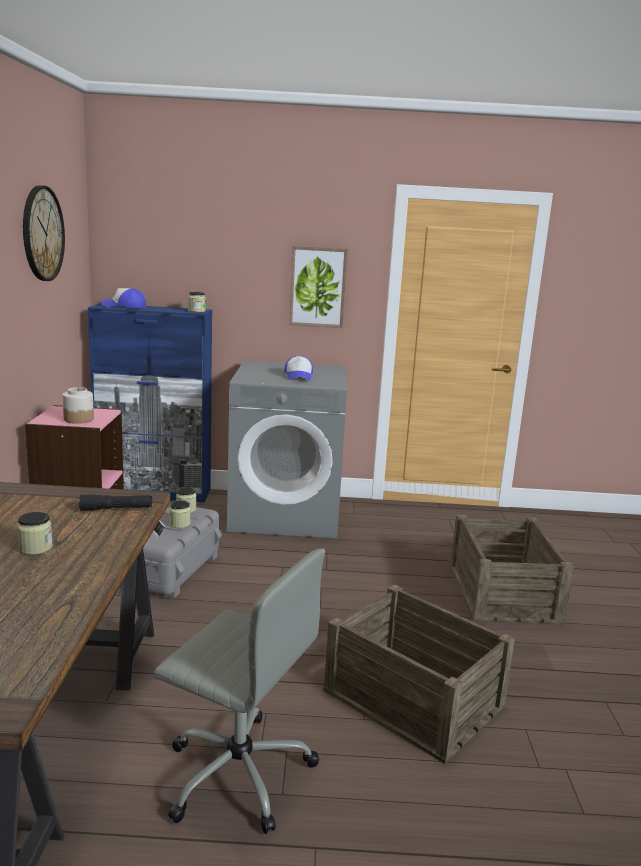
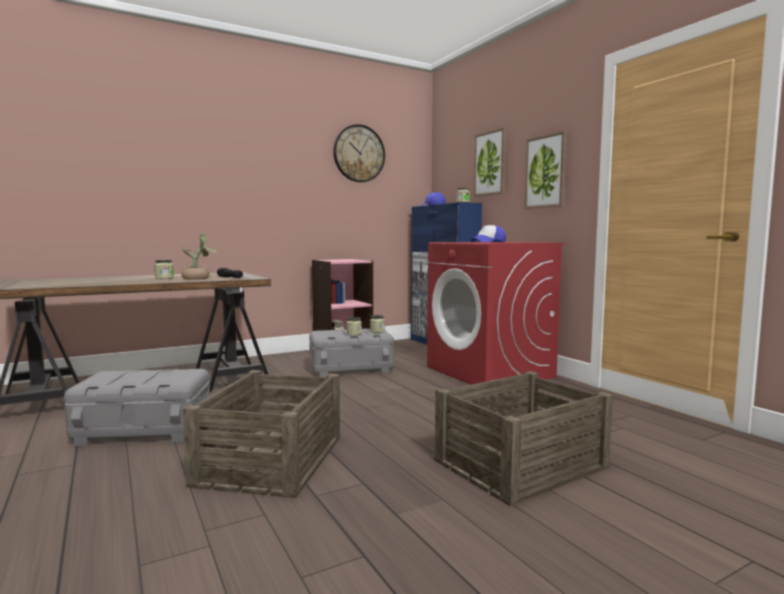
camera: 60 degrees right, 10 degrees down
(78, 419) = (337, 260): jar -> none
(95, 528) = (198, 279): none -> potted plant
(225, 261) = (490, 163): none -> picture
(237, 772) = (144, 430): grey office chair -> grey storage box
(286, 514) = (490, 372): grey washing machine -> red washing machine

